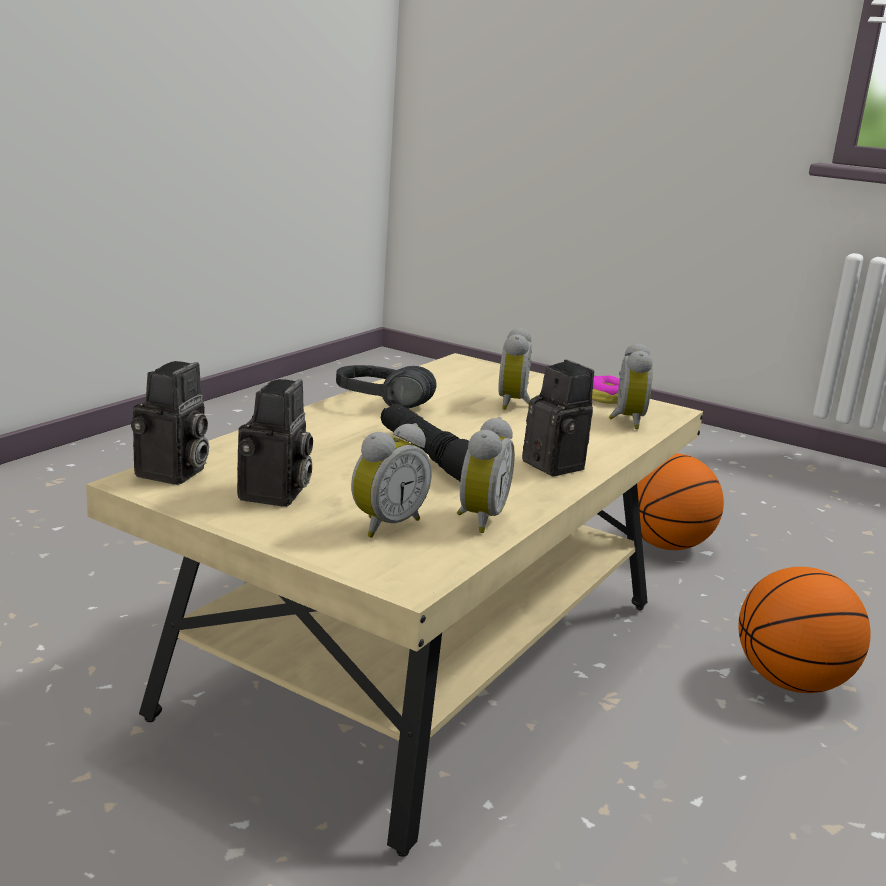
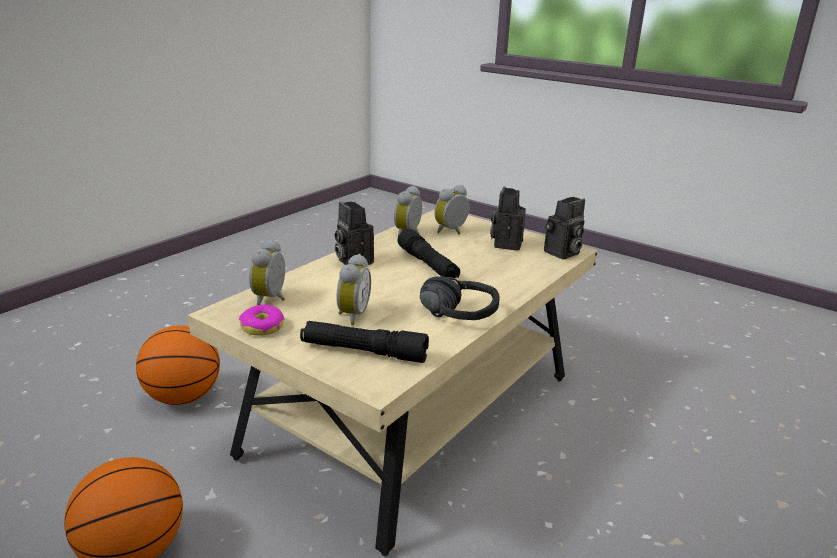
camera: 175 degrees left, 5 degrees up
(172, 474) = (562, 253): camera -> camera turned 150 degrees counterclockwise
(484, 379) = (364, 352): none -> black flashlight

